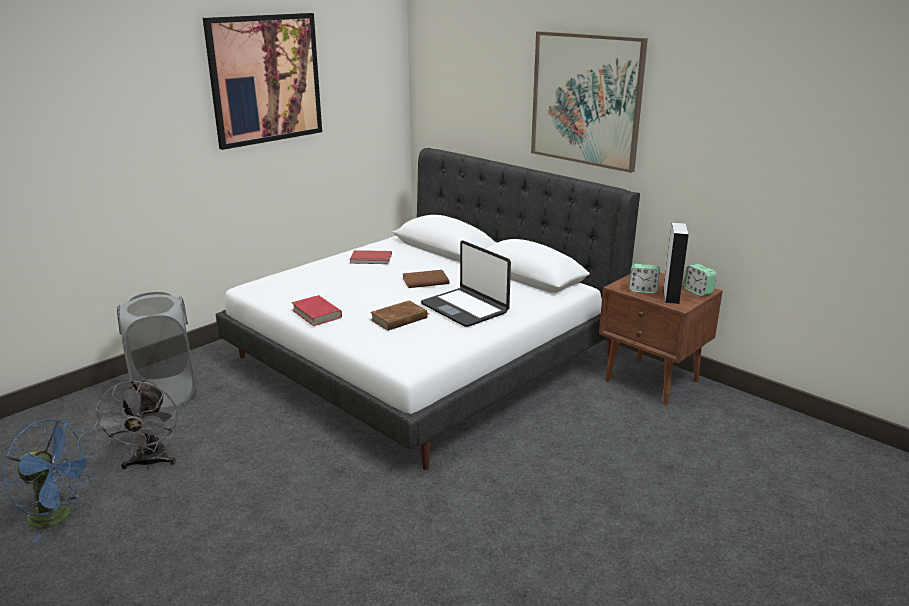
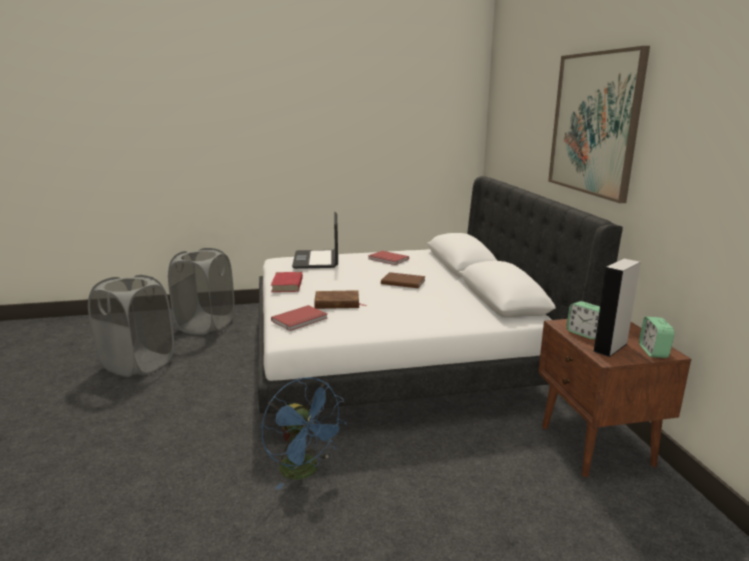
camera: 35 degrees right, 5 degrees down
(59, 517) = (56, 377): blue fan -> blue fan (305, 471)
(149, 463) = (138, 364): grey fan -> grey laundry basket
(265, 79) = (339, 102): picture -> none
(394, 345) = (300, 320): none -> red book
(465, 308) = (401, 309): laptop -> laptop (317, 260)

